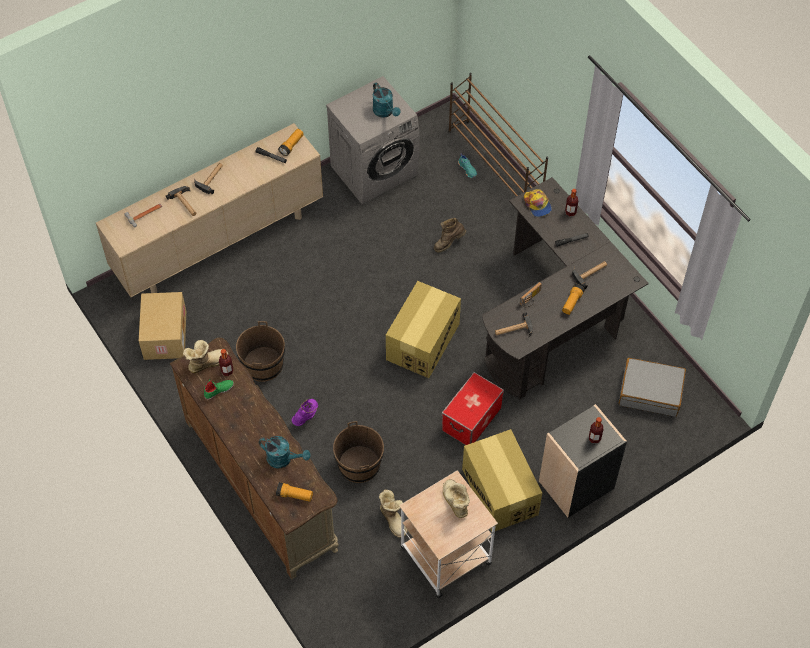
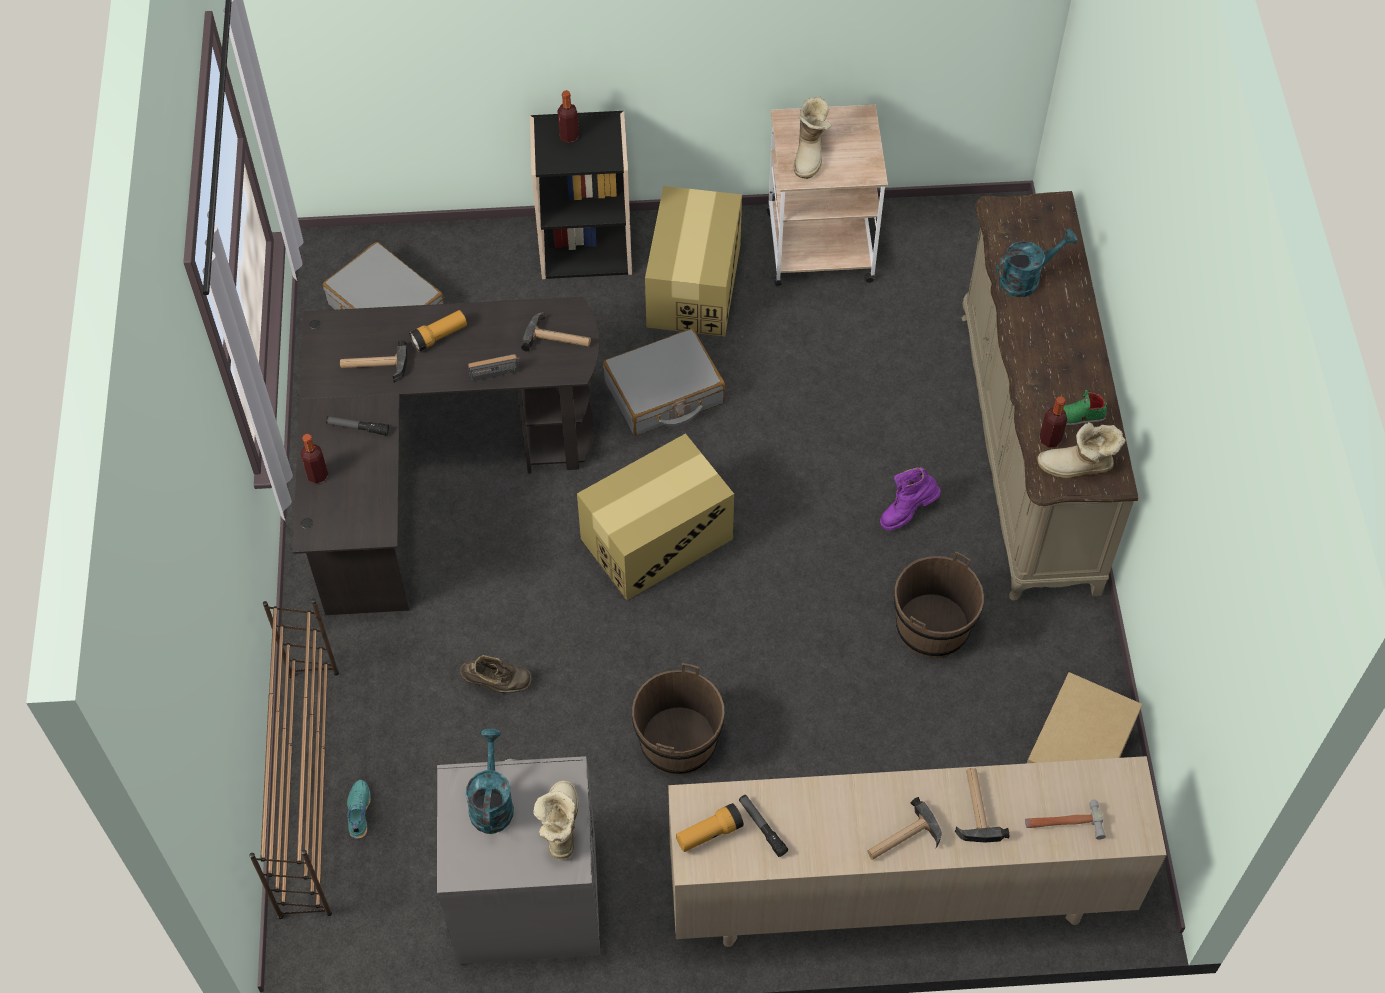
camera: 150 degrees left, 0 degrees up
(283, 459) = (1026, 279): turquoise watering can -> turquoise watering can turned 105 degrees clockwise
(294, 495) = (1034, 227): flashlight -> none
(359, 464) = (867, 409): brown bucket -> brown bucket (678, 741)
(393, 519) = (862, 319): boot -> boot (559, 826)
(471, 419) = (664, 393): storage box -> grey suitcase
(537, 205) = (358, 514): cap -> none

